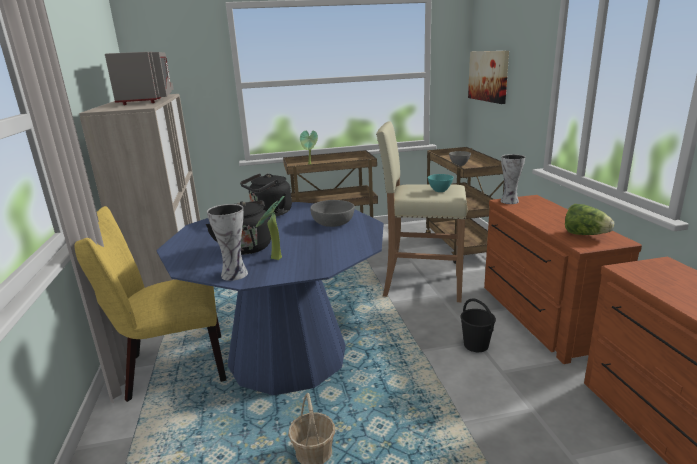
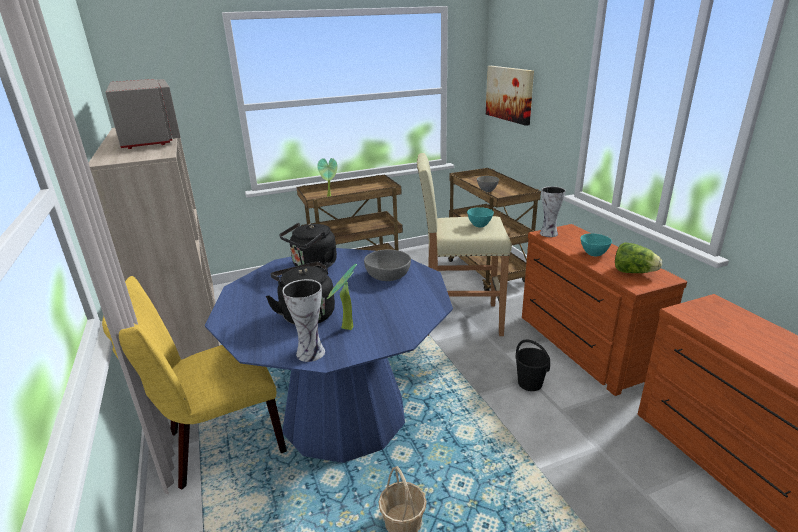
camera: 10 degrees left, 5 degrees up
(548, 219) = (593, 254): none -> turquoise bowl

